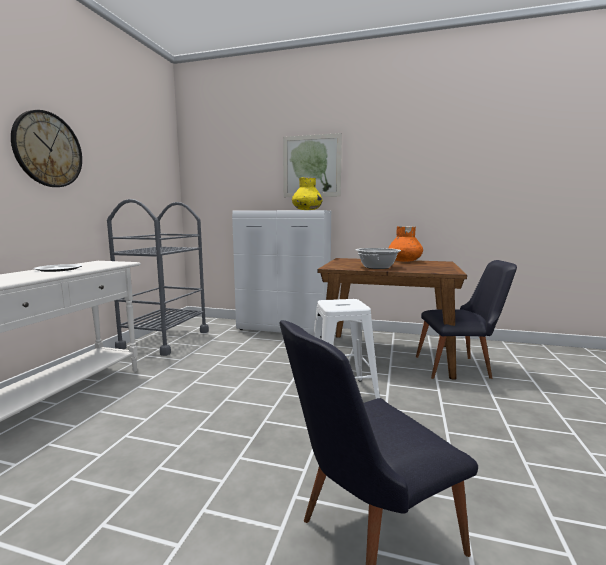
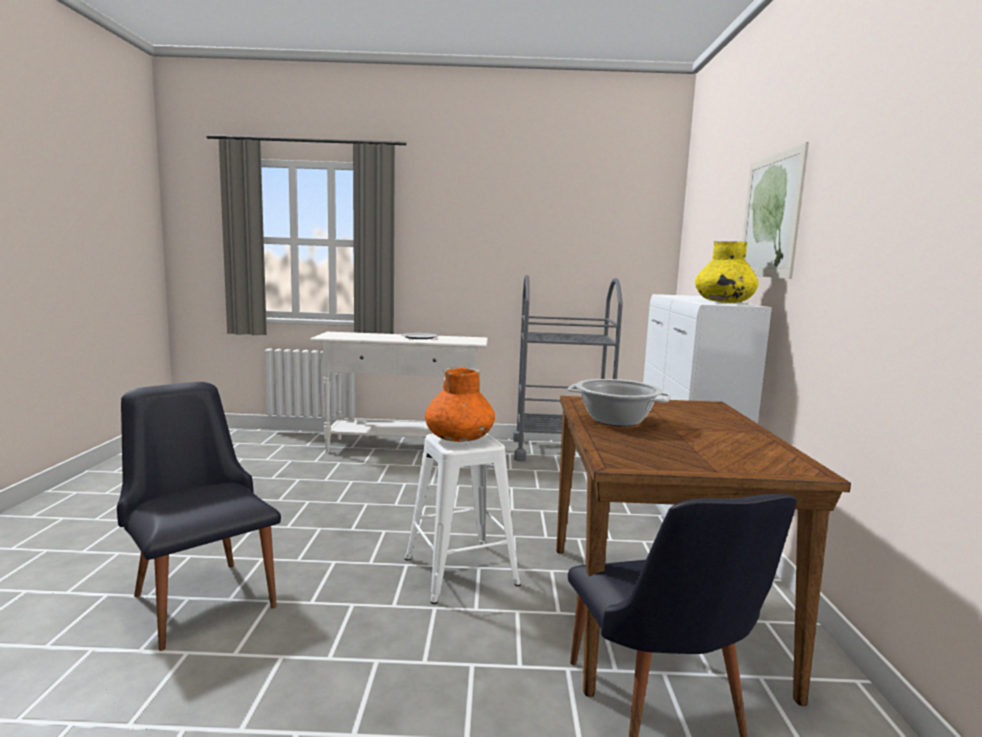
camera: 75 degrees right, 0 degrees up
(48, 149) = (470, 228): wall clock -> none
(404, 261) = (753, 439): orange vase -> orange vase (459, 438)

